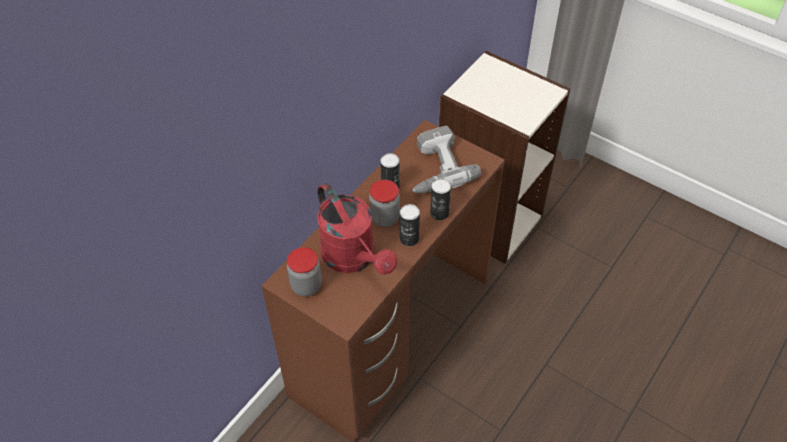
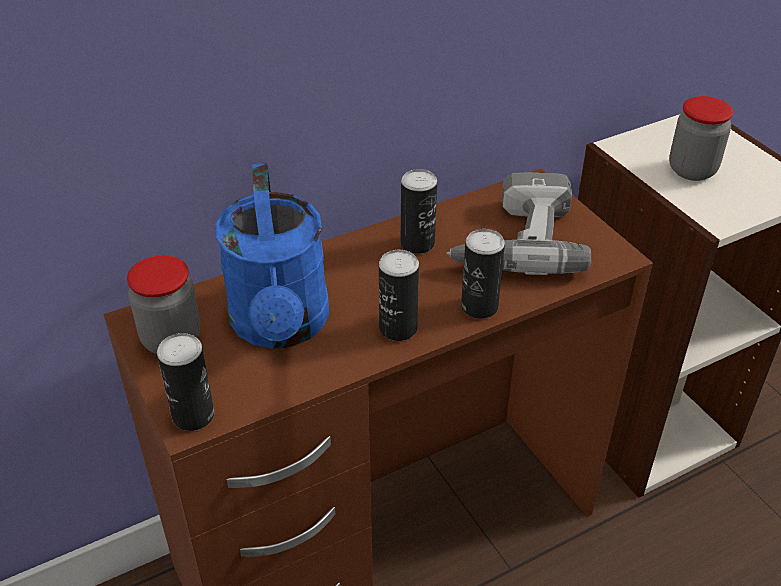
camera: 25 degrees right, 10 degrees down
(344, 319) = (193, 415): none -> can
(354, 259) = (281, 327): red watering can -> blue watering can
(384, 218) = (377, 283): jar -> jar (692, 170)

